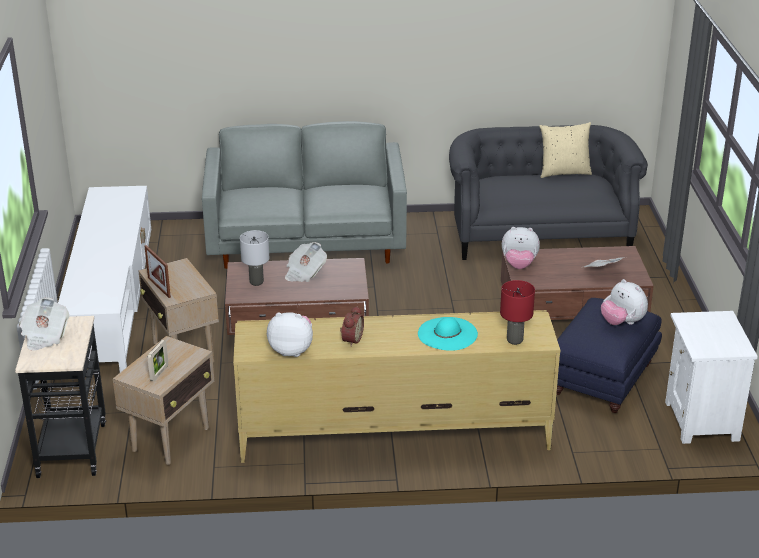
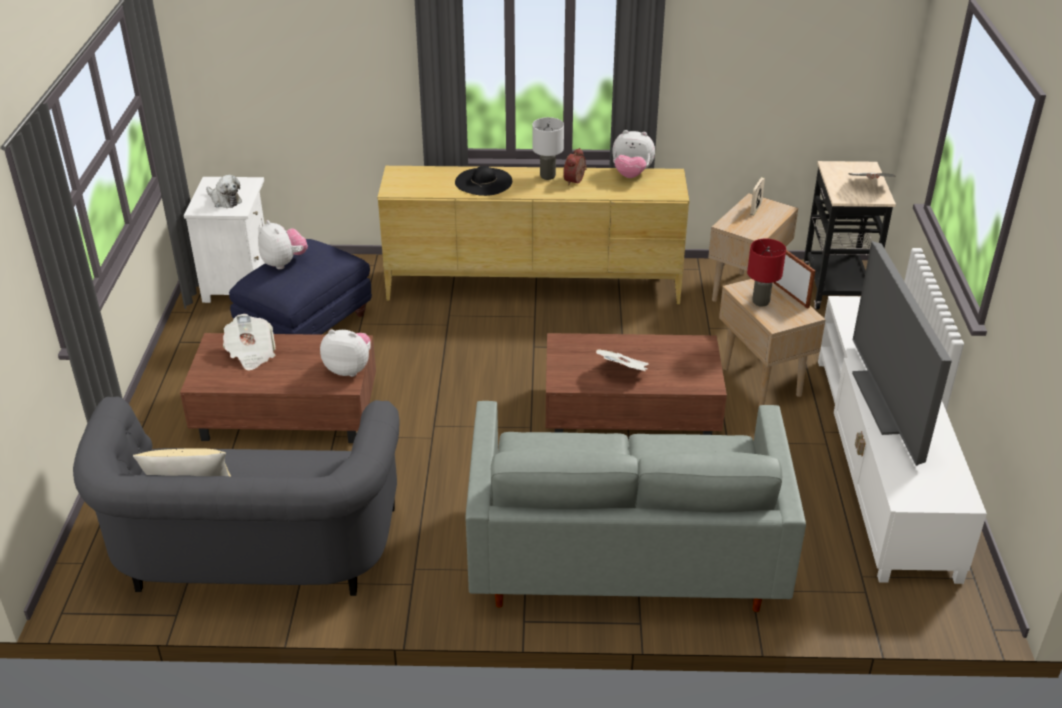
camera: 175 degrees left, 5 degrees up
(113, 238) = (890, 402): none -> television
(256, 283) = (684, 360): white table lamp -> white table lamp (548, 176)
(447, 334) = (483, 182): turquoise hat -> black hat
(515, 340) = (422, 173): red table lamp -> red table lamp (759, 302)
(707, 327) = (225, 200): none -> plush toy

